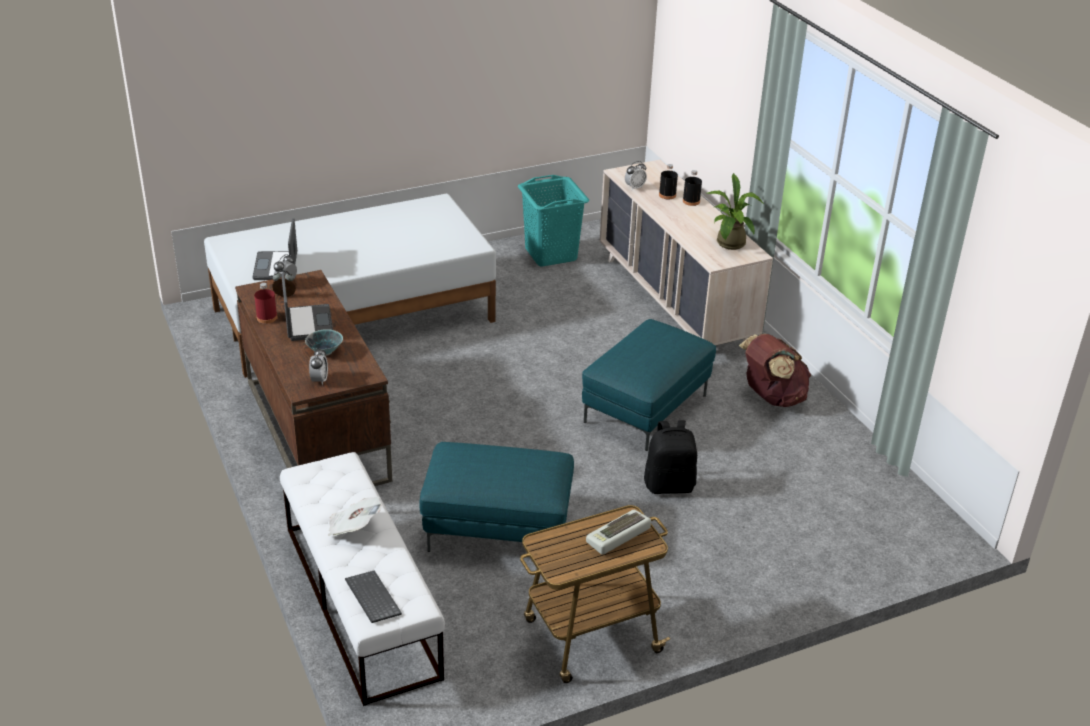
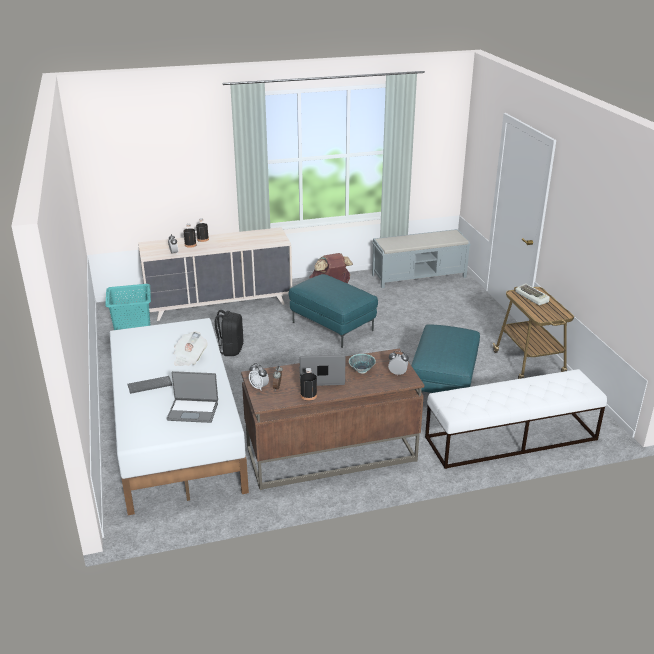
camera: 80 degrees left, 5 degrees down
(267, 318) = (308, 395): red bottle -> black bottle
(354, 527) = (509, 394): newspaper -> newspaper (189, 358)
(371, 598) = (572, 389): keyboard -> keyboard (149, 386)
(669, 485) = (405, 327): black backpack -> black backpack (230, 349)
(730, 245) = (263, 235): potted plant -> none
(881, 498) = (419, 276): none -> grey bench

